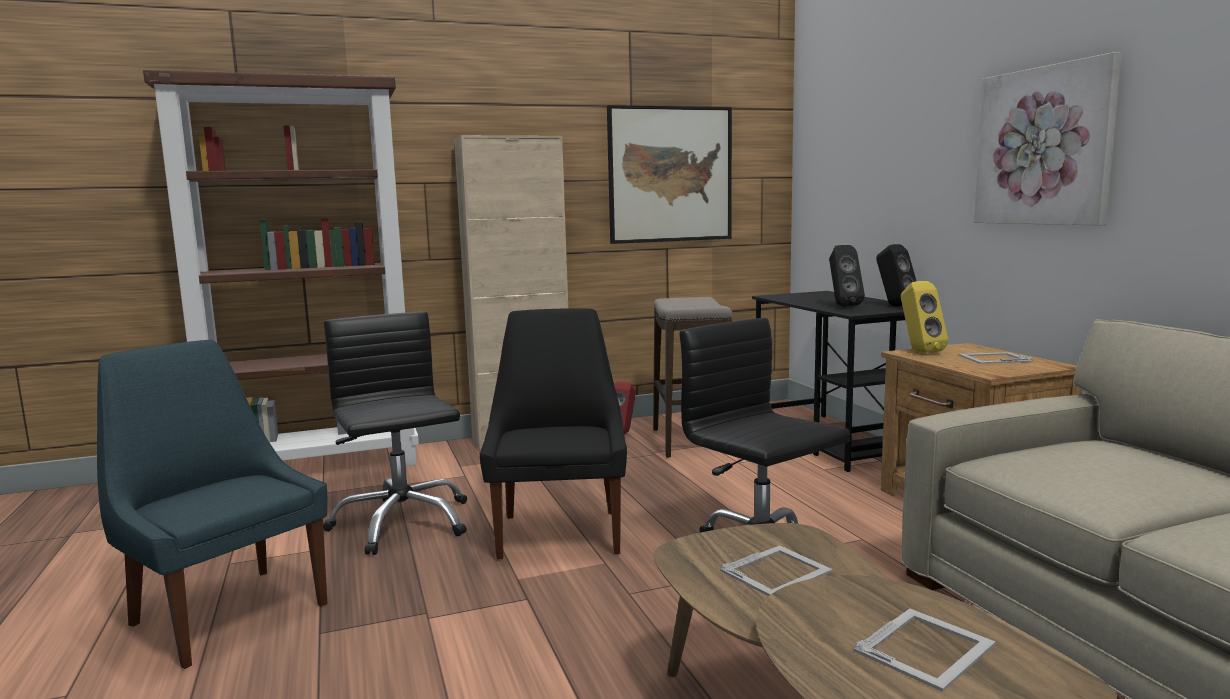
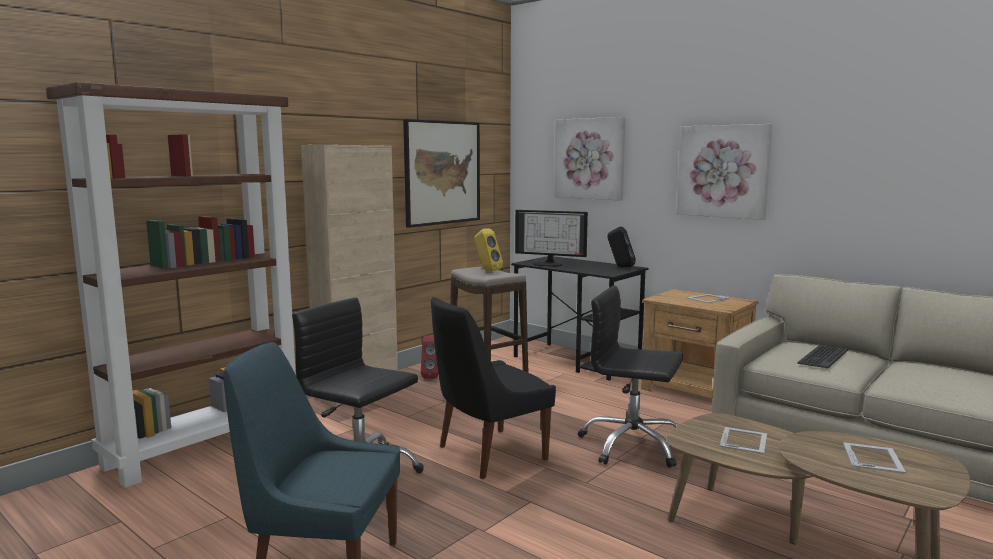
camera: 30 degrees left, 0 degrees up
(560, 532) = (488, 454): black chair -> black chair turned 90 degrees counterclockwise
(798, 298) = (548, 264): none -> monitor
(842, 306) = (590, 269): black speaker -> none
(874, 146) = (590, 158): none -> picture
(919, 351) = (662, 297): yellow speaker -> yellow speaker (487, 270)
(1109, 468) = (822, 357): none -> keyboard

